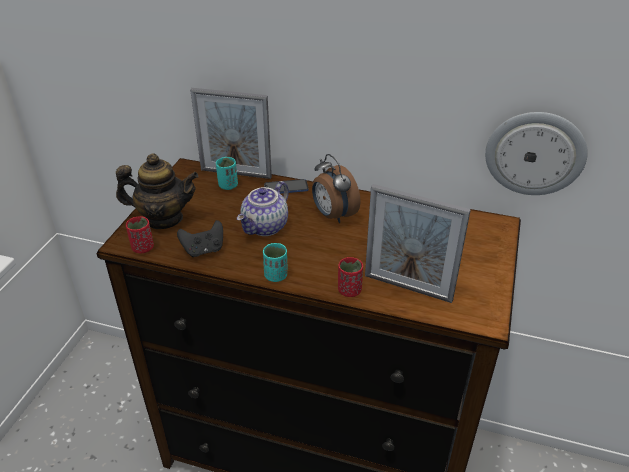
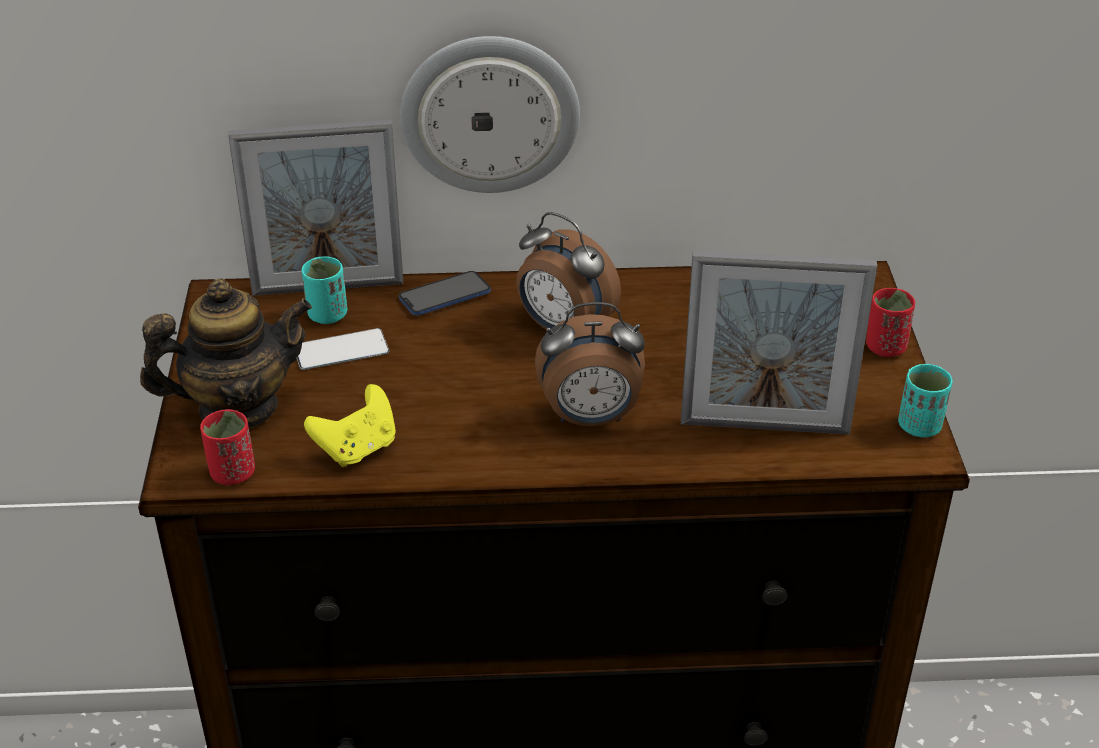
camera: 20 degrees left, 0 degrees up
(204, 250) = (357, 449): black game controller -> yellow game controller
(224, 203) = (341, 350): none -> phone
(266, 227) = (450, 379): teapot -> none
(276, 276) = (522, 462): turquoise cup -> turquoise cup (919, 426)
(321, 262) = (590, 418): none -> alarm clock
(349, 290) = (668, 456): red cup -> red cup (885, 347)
(535, 153) = (900, 140): wall clock -> wall clock (490, 113)

